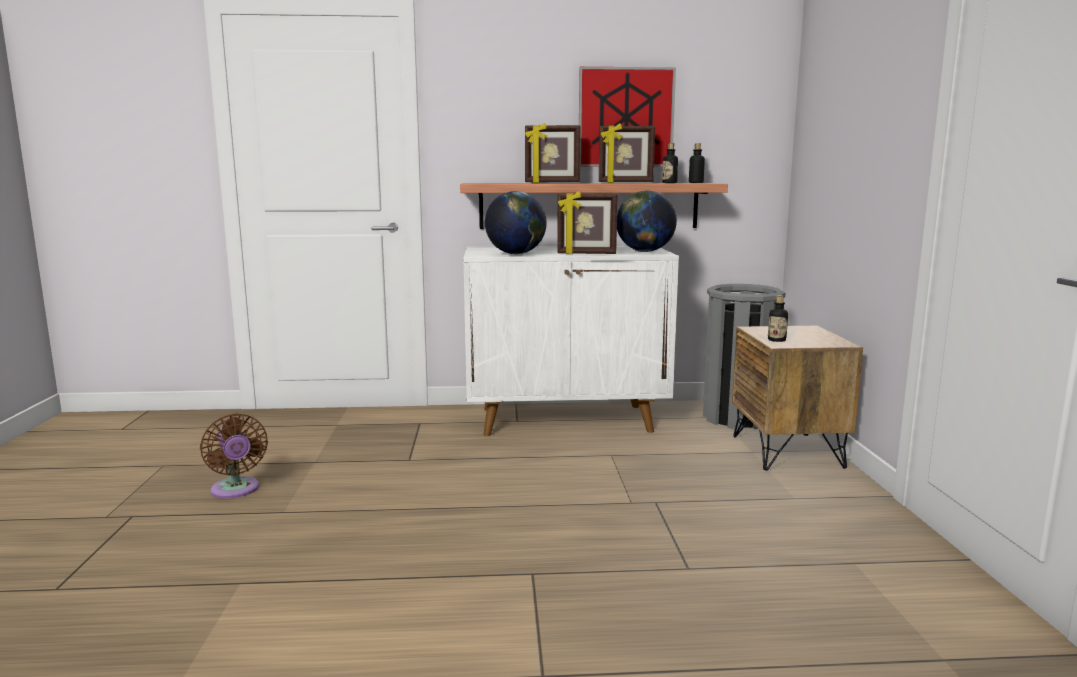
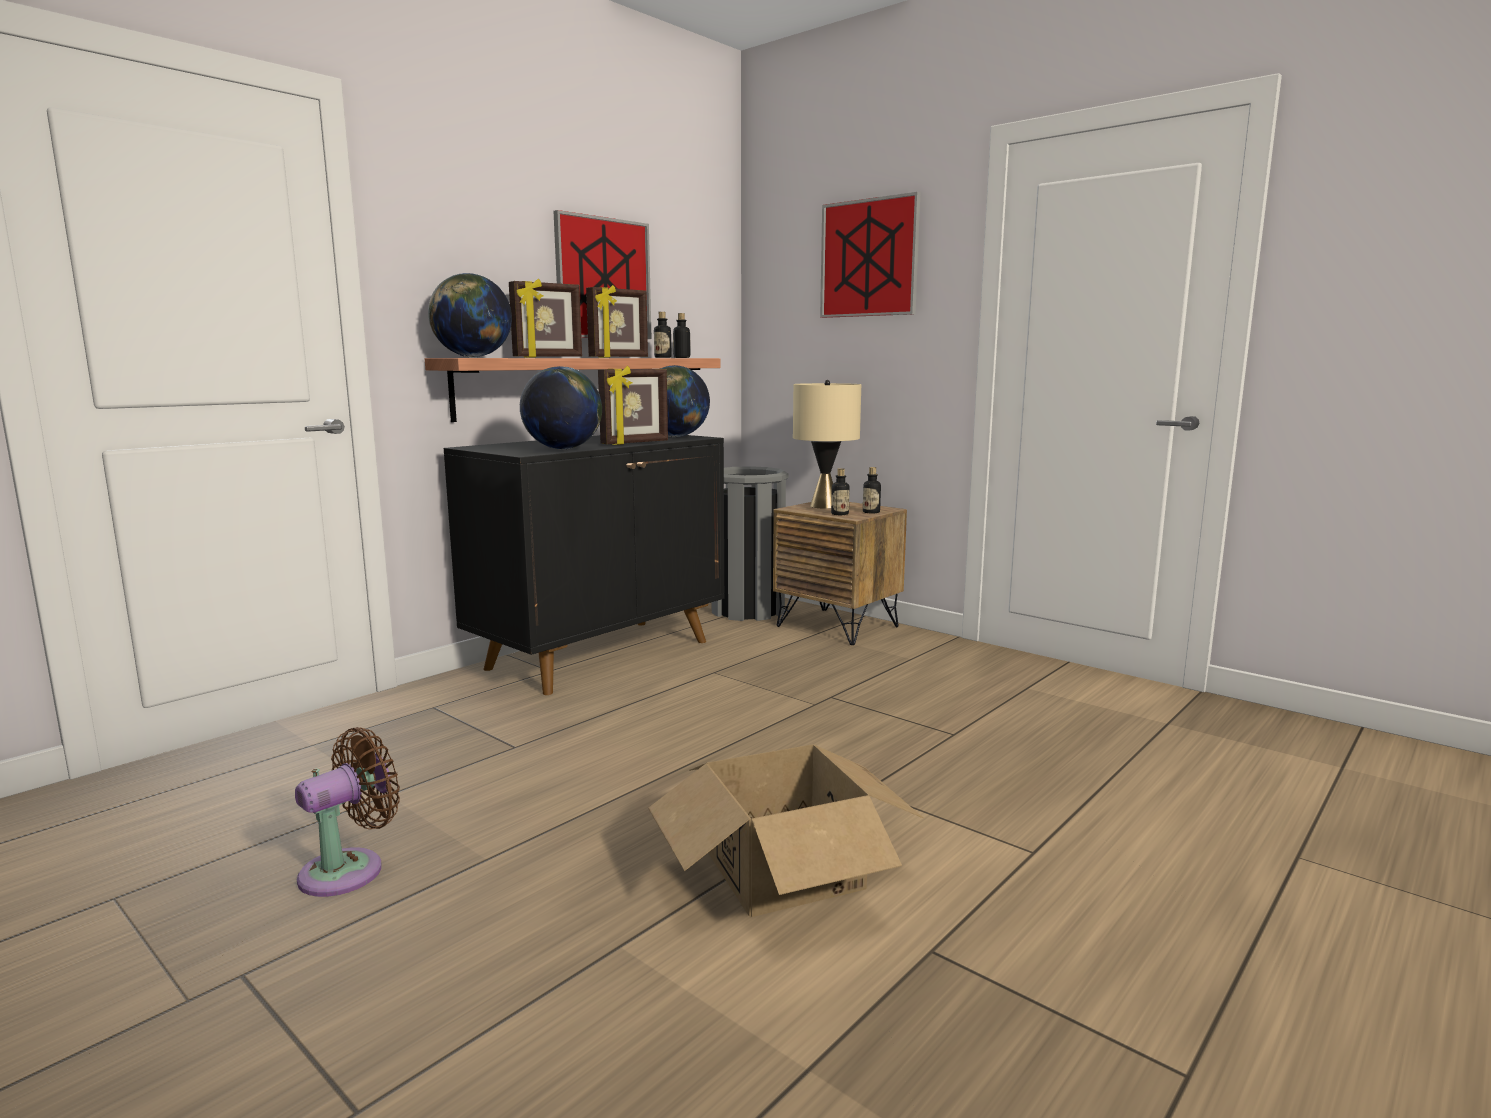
camera: 45 degrees left, 0 degrees up
(236, 490) = (350, 869): brown fan -> brown fan turned 60 degrees counterclockwise
(382, 591) = (783, 868): none -> cardboard box
(484, 183) = (473, 357): none -> globe
(567, 420) = (601, 654): white cabinet -> black cabinet
(790, 331) = (825, 506): none -> beige table lamp
(813, 343) = (871, 512): none -> bottle
(866, 81) = (869, 258): none -> picture

